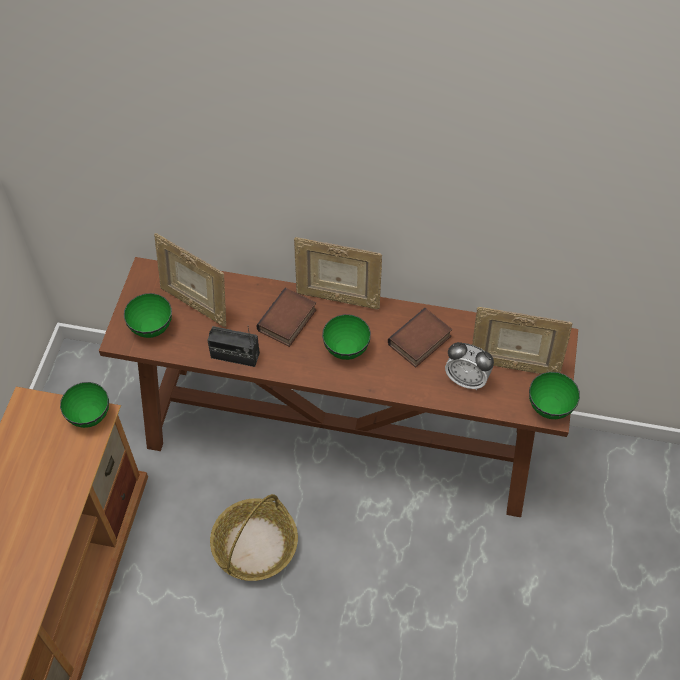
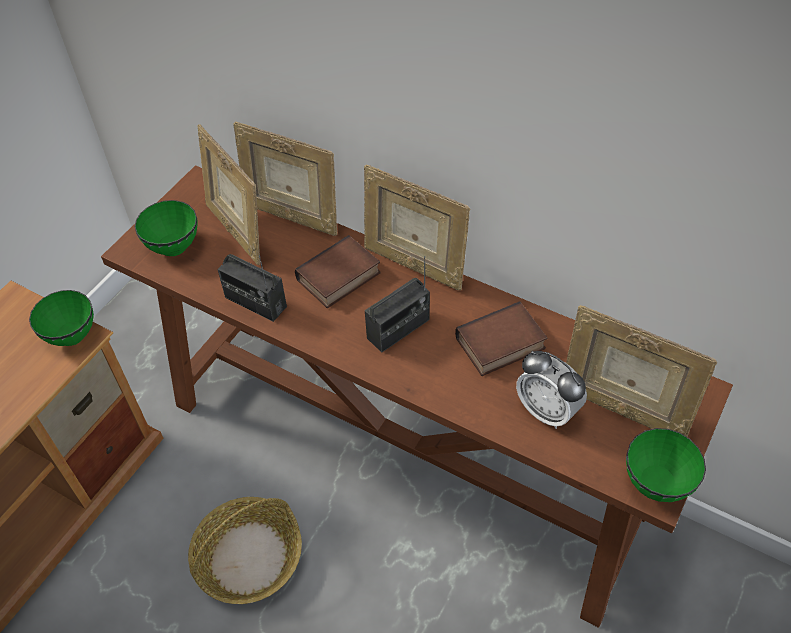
camera: 20 degrees right, 5 degrees down
(231, 281) = (292, 216): none -> picture frame
(346, 349) = (398, 329): green bowl -> radio

